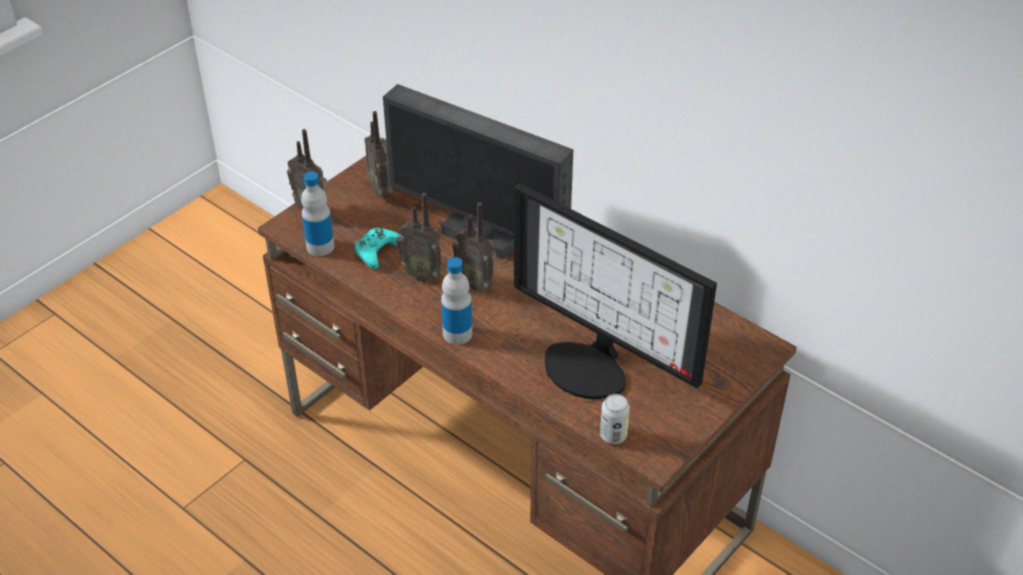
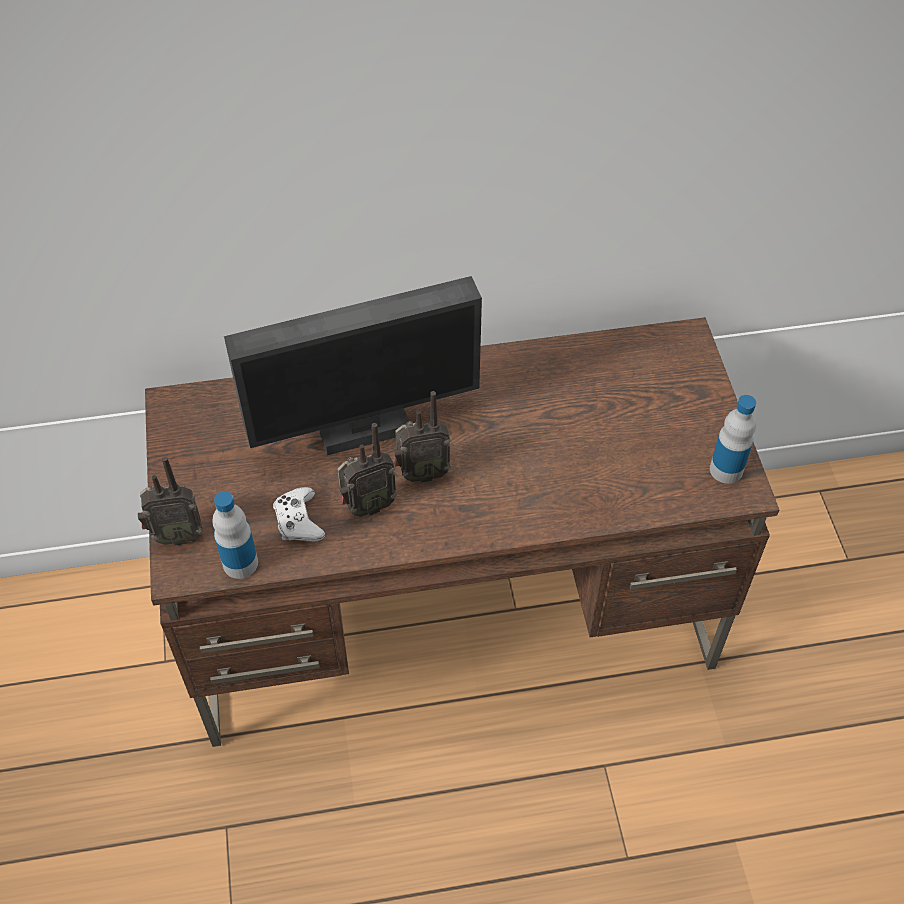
camera: 50 degrees left, 10 degrees up
(378, 251) = (298, 521): turquoise game controller -> white game controller
(383, 190) = (215, 460): radio -> none
(457, 333) = (472, 531): bottle -> bottle (726, 469)
(591, 365) = (604, 461): monitor -> none
(613, 435) = (697, 502): can -> none

